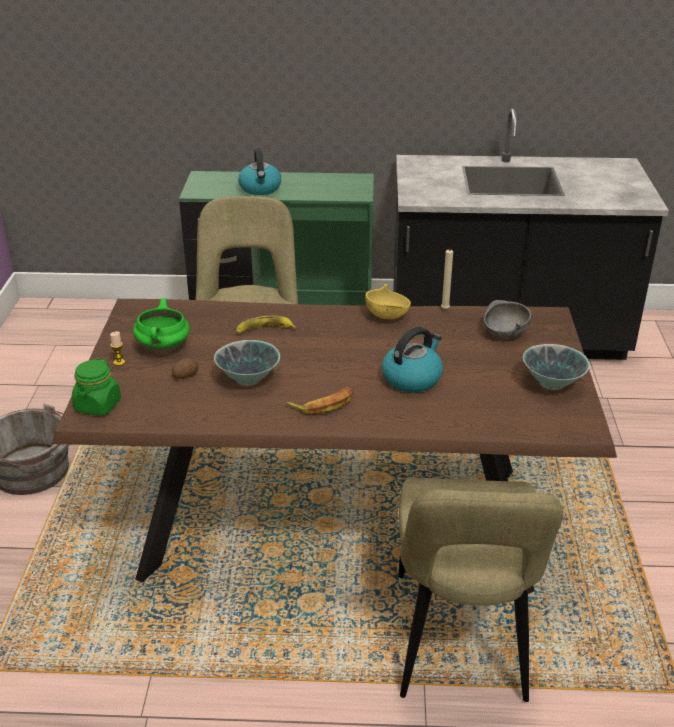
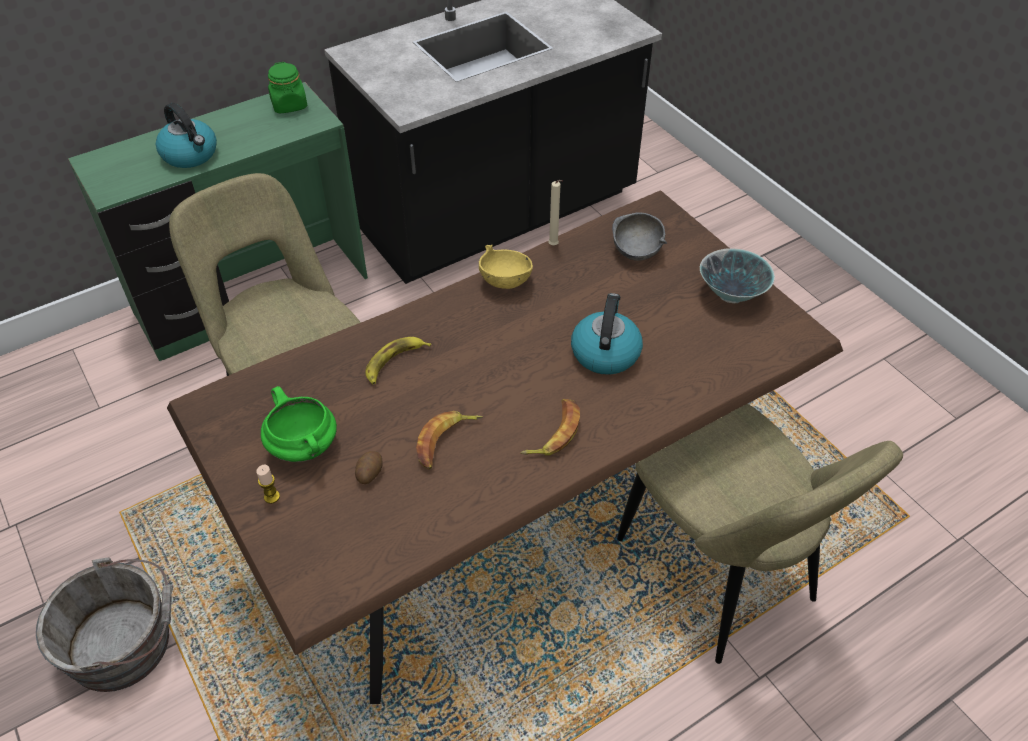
camera: 35 degrees left, 15 degrees up
(98, 405) = (310, 573): green jar -> green jar (289, 105)
(248, 380) = (445, 442): bowl -> banana

